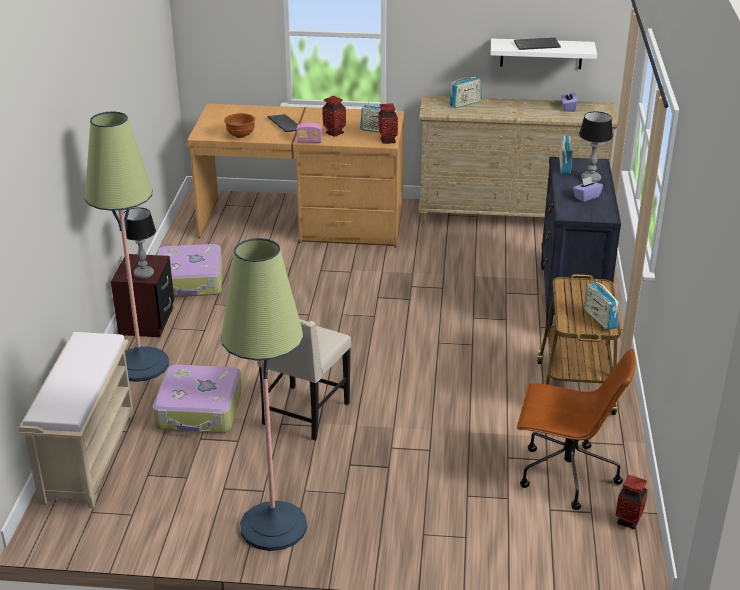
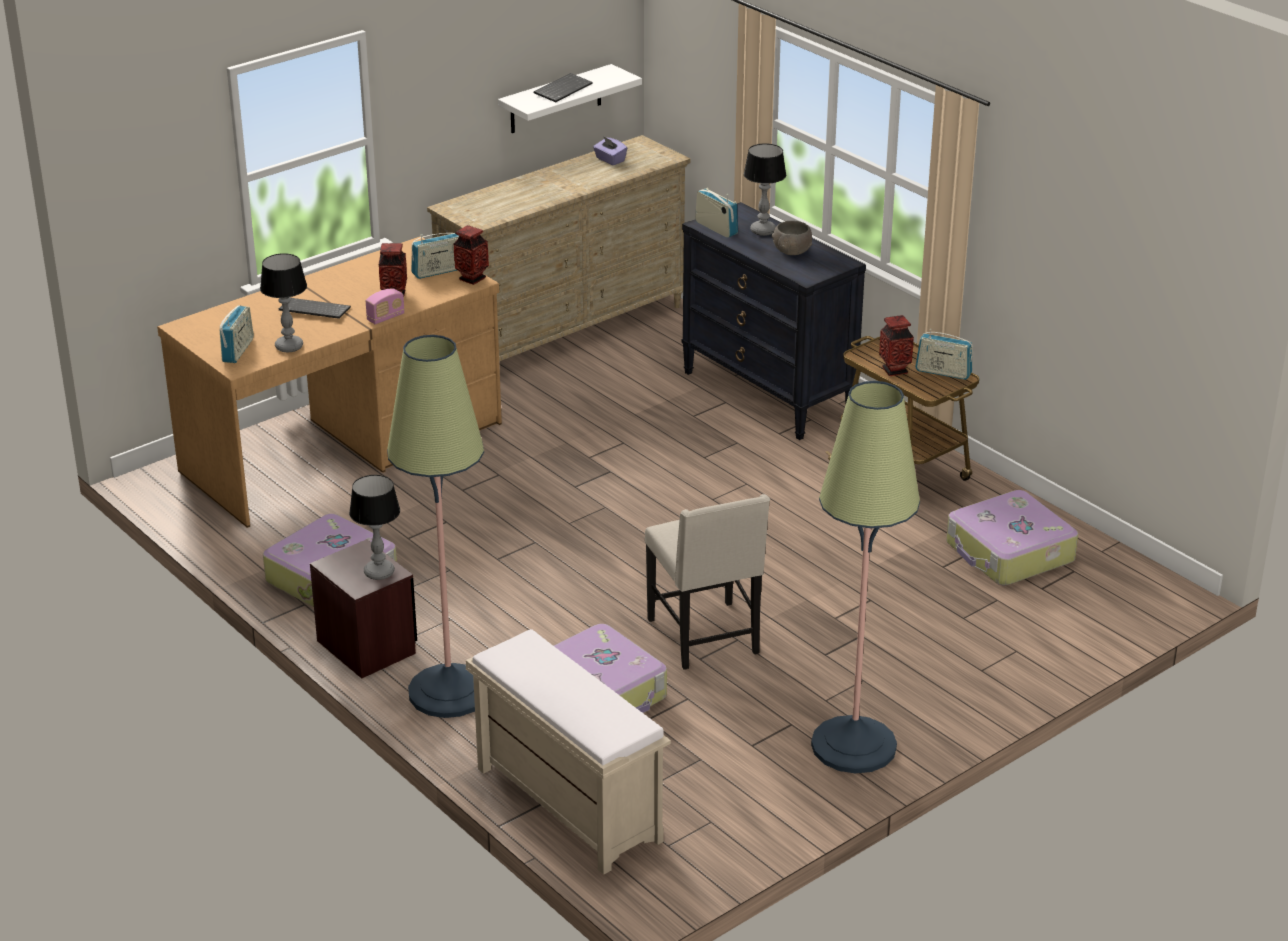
camera: 45 degrees left, 0 degrees up
(240, 135) = (288, 346): brown bowl -> table lamp
(465, 103) = (494, 197): radio -> radio (238, 350)
(565, 475) = (1009, 553): brown office chair -> suitcase
(586, 197) = (791, 251): purple tissue box -> grey bowl
(628, 521) = (1109, 561): vase -> vase (894, 370)

